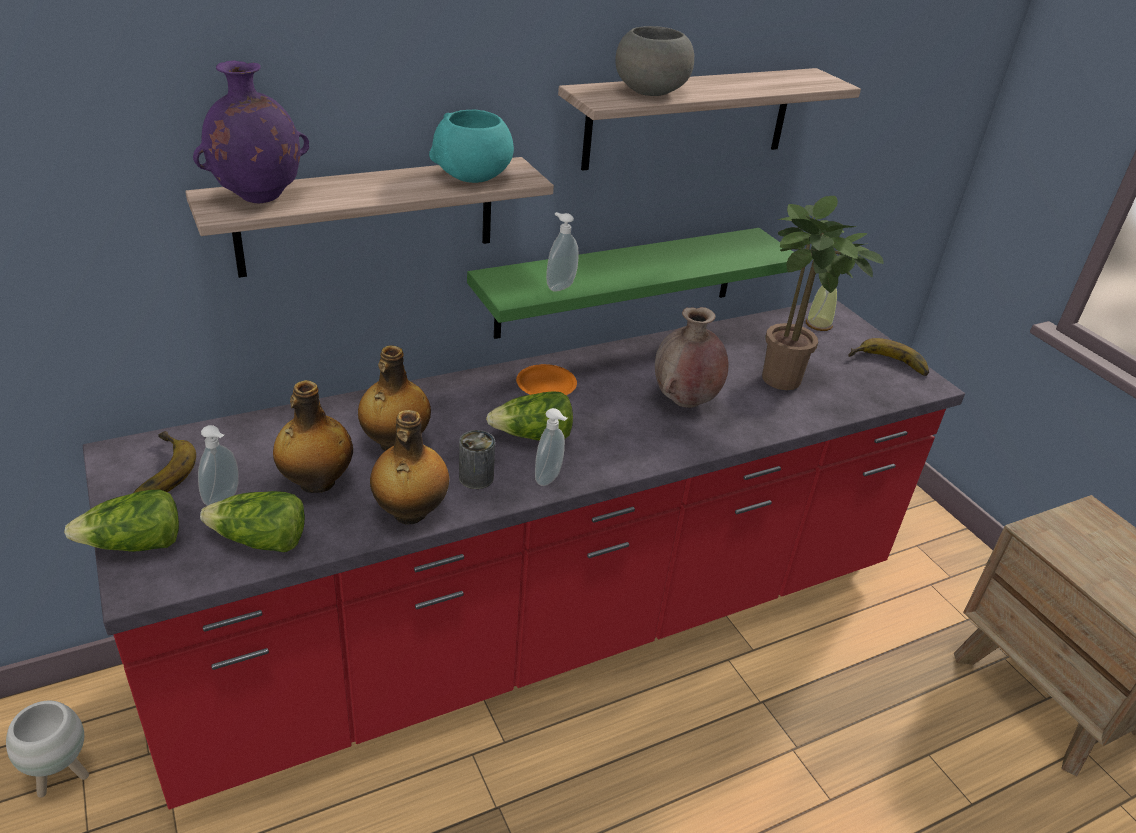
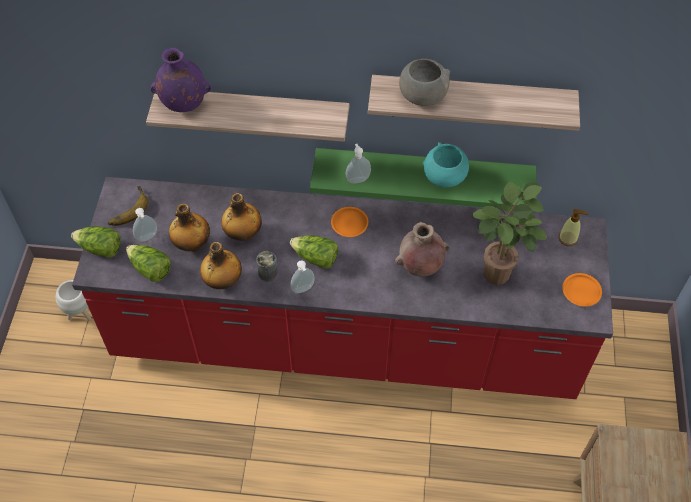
camera: 35 degrees right, 20 degrees up
(472, 176) = (304, 116): turquoise bowl -> turquoise bowl (444, 177)
(888, 365) = (581, 291): banana -> orange plate

